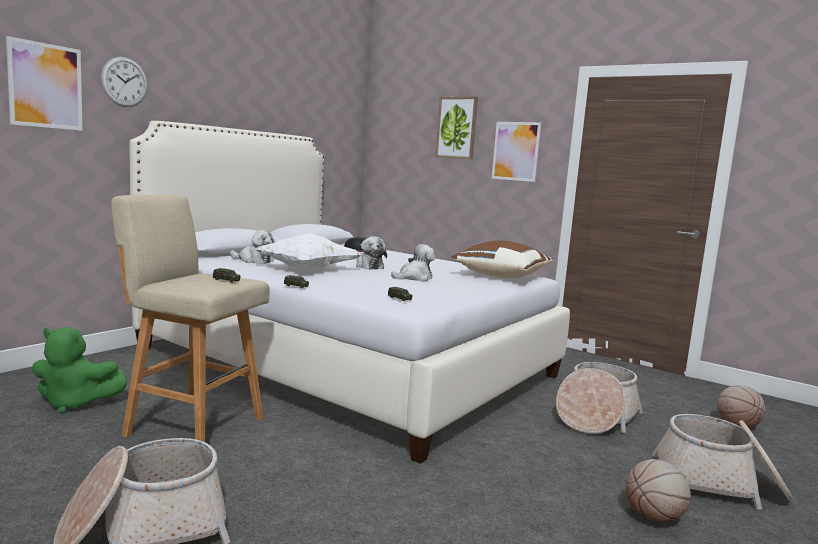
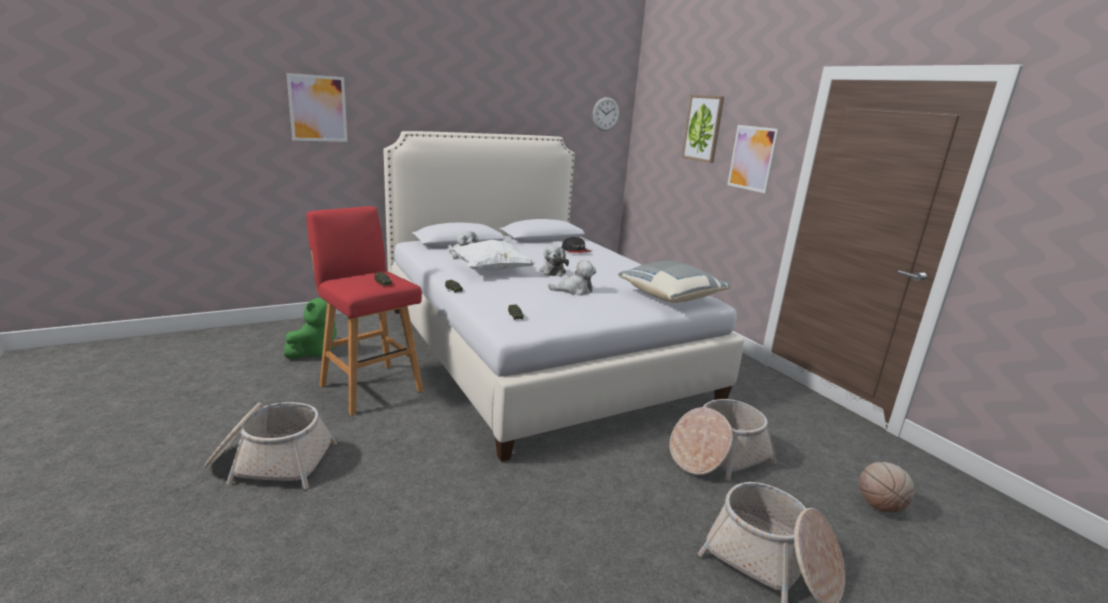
camera: 25 degrees right, 10 degrees up
(75, 403) = (315, 352): green plush toy -> green plush toy turned 90 degrees counterclockwise
(124, 82) = (382, 99): wall clock -> wall clock (605, 114)
(192, 426) = (369, 387): beige stool -> red stool
(501, 276) = (670, 297): brown pillow -> grey pillow
(653, 518) = (655, 575): basketball -> none

